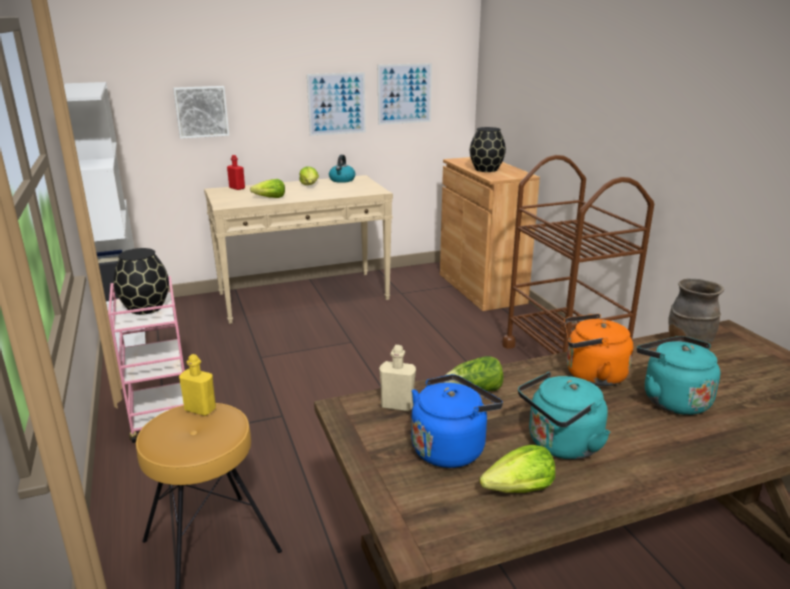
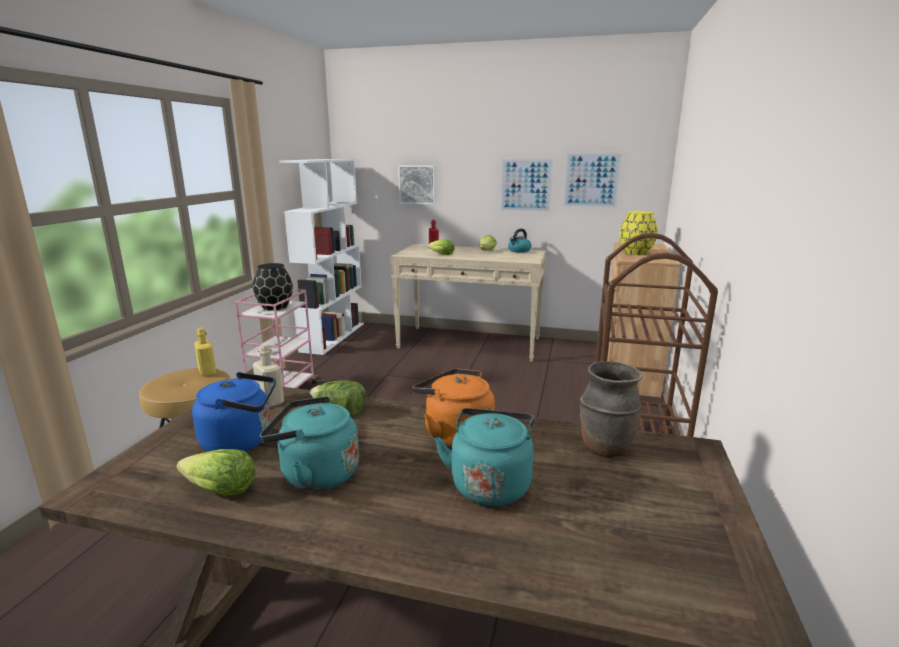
camera: 35 degrees right, 5 degrees down
(486, 170) = (635, 253): black vase -> yellow vase

